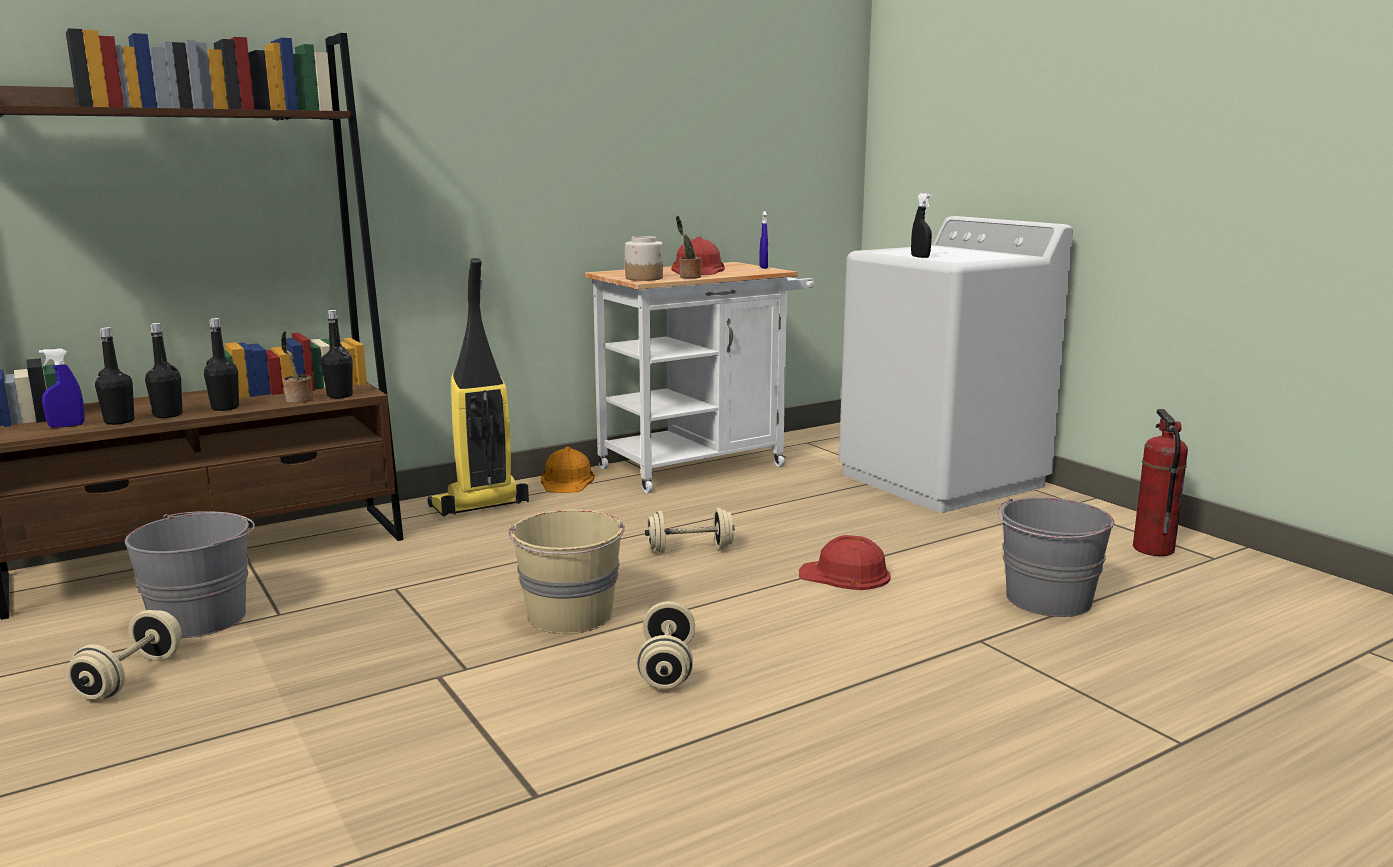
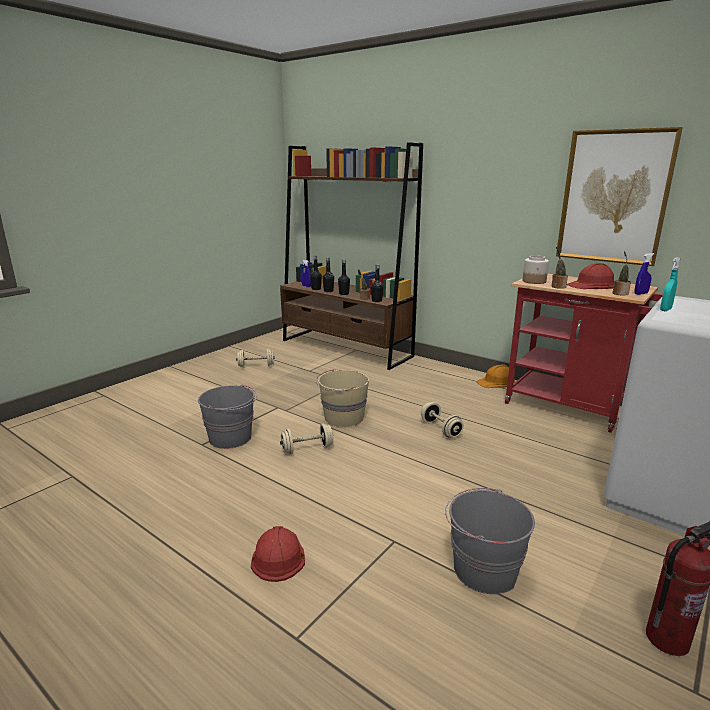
camera: 70 degrees right, 5 degrees up
(202, 618) = (299, 362): grey bucket -> grey bucket (231, 438)
(479, 506) = (440, 373): vacuum cleaner -> none
(668, 142) = (614, 197): none -> picture
(701, 465) = (573, 408): white cart -> red cart
(753, 270) = (620, 293): none -> potted plant
(845, 575) = (451, 481): red hard hat -> red hard hat (278, 555)
(920, 257) = (665, 310): black spray bottle -> turquoise spray bottle

